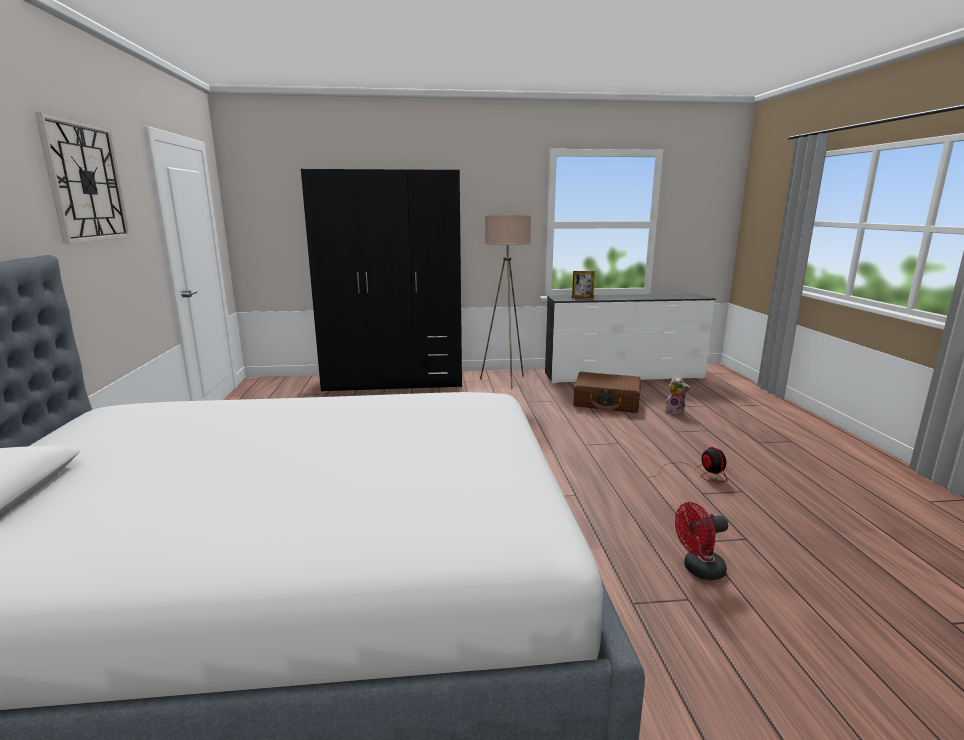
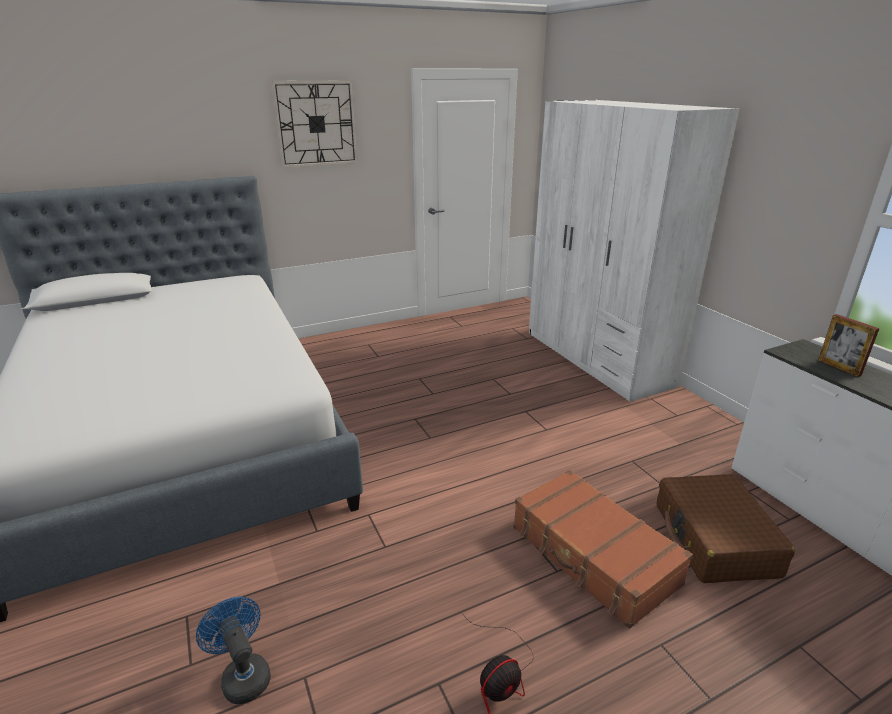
camera: 70 degrees right, 10 degrees up
(394, 381) = (597, 358): black wardrobe -> white wardrobe
(505, 381) = (689, 428): beige floor lamp -> none
(609, 431) = (593, 556): none -> brown suitcase
(675, 412) = (760, 641): plush toy -> none
(698, 570) = (243, 675): red fan -> blue fan

